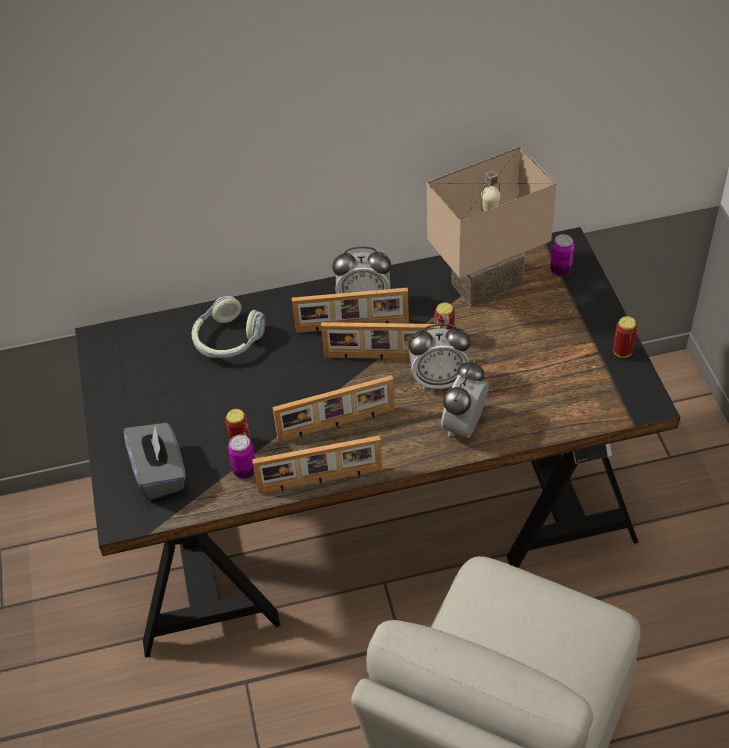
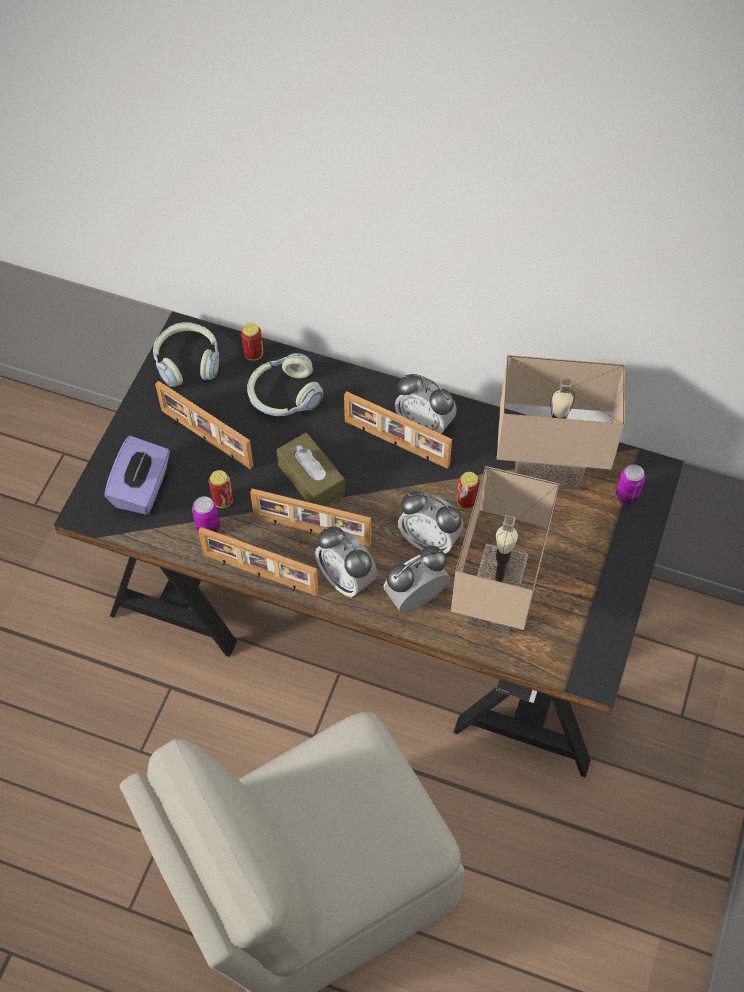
camera: 30 degrees right, 10 degrees up
(121, 357) = (187, 361): none -> headphones
(160, 473) = (142, 489): grey tissue box -> purple tissue box
(304, 388) = (311, 479): none -> brown tissue box
(382, 358) = (397, 489): picture frame -> picture frame (205, 439)
(396, 444) = (346, 579): none -> alarm clock
(523, 393) = (491, 598): none -> beige table lamp
(622, 352) = (614, 612): can -> can (253, 354)

